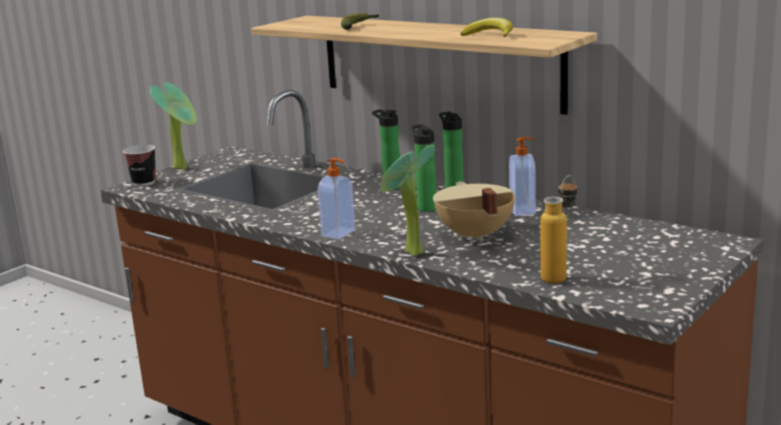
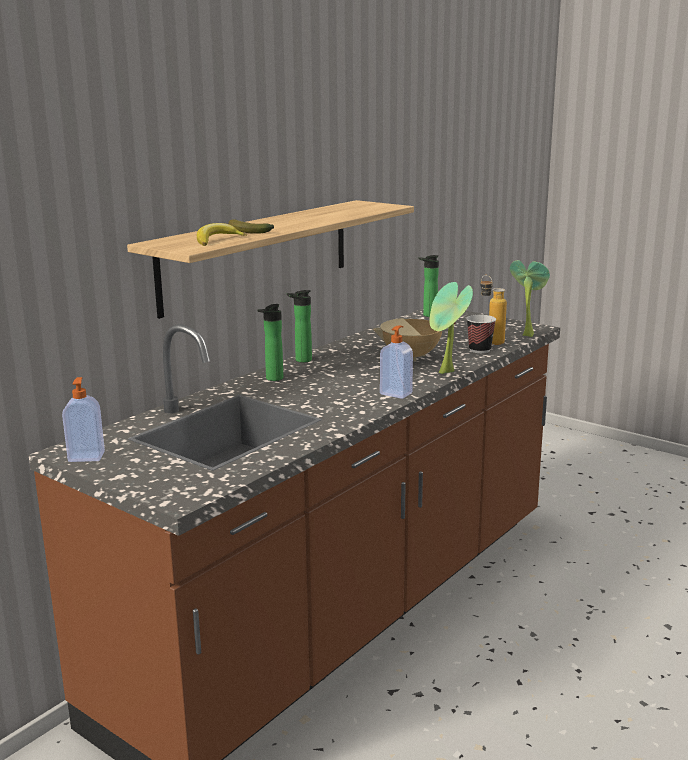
camera: 90 degrees left, 0 degrees up
(144, 182) = (167, 492): cup -> cup (479, 350)
(183, 167) = (114, 474): potted plant -> potted plant (526, 334)
(426, 207) = (340, 368): bottle -> bottle (428, 315)
(490, 35) = (347, 211): banana -> banana (217, 240)
(523, 211) = (361, 344): soap dispenser -> soap dispenser (86, 456)

